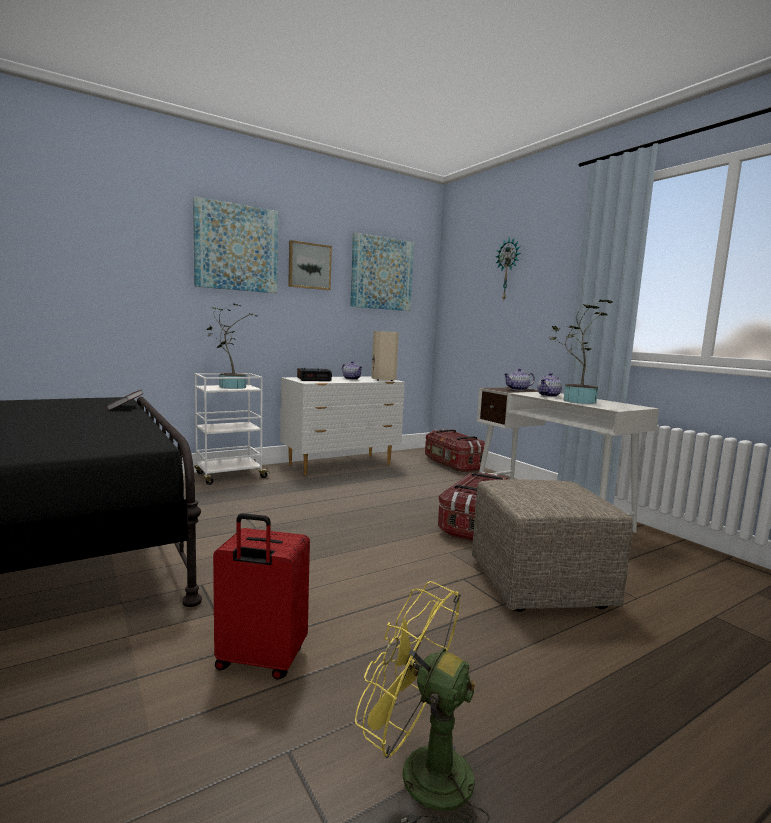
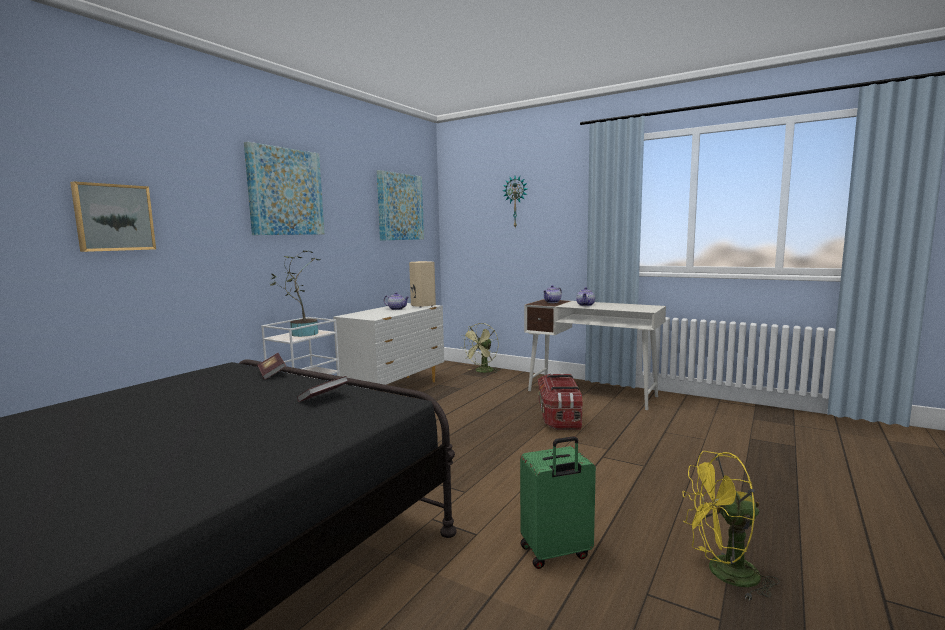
camera: 25 degrees left, 0 degrees up
(101, 428) = (323, 398): none -> book
(260, 661) = (556, 553): red suitcase -> green suitcase
(309, 266) = (345, 205): picture -> picture (113, 217)
(314, 379) = (369, 314): alarm clock -> none
(452, 464) = (482, 371): storage box -> green fan
(538, 584) = (647, 447): beige ottoman -> none
(575, 401) = (612, 307): potted plant -> none

